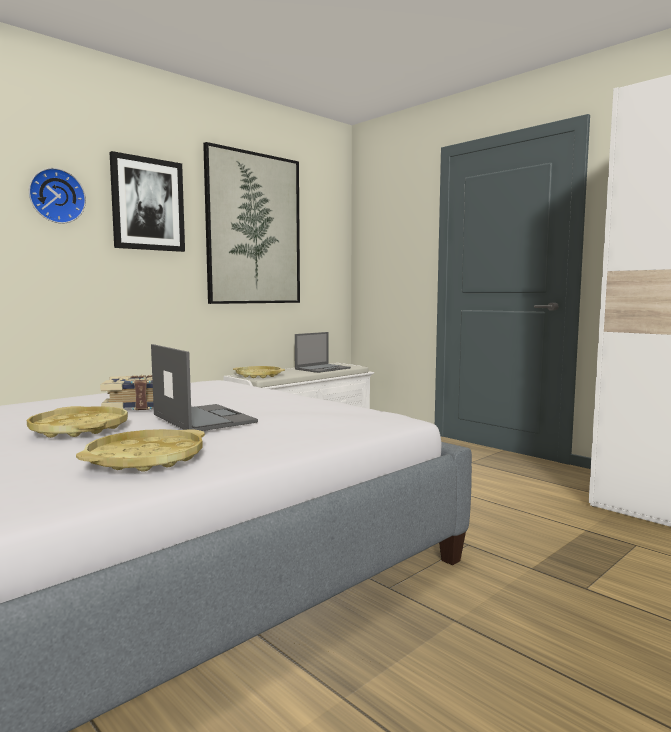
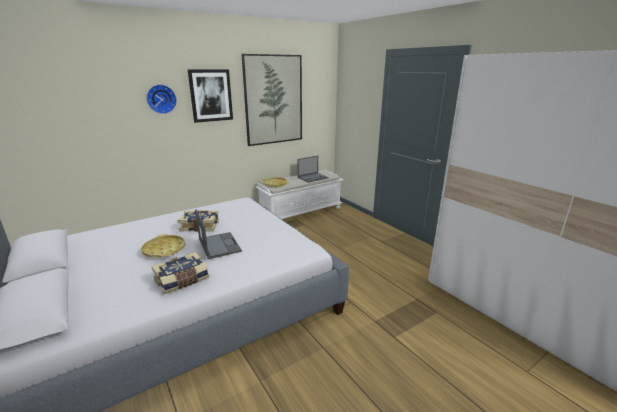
camera: 10 degrees right, 15 degrees up
(145, 459) = (182, 280): yellow tray -> book

